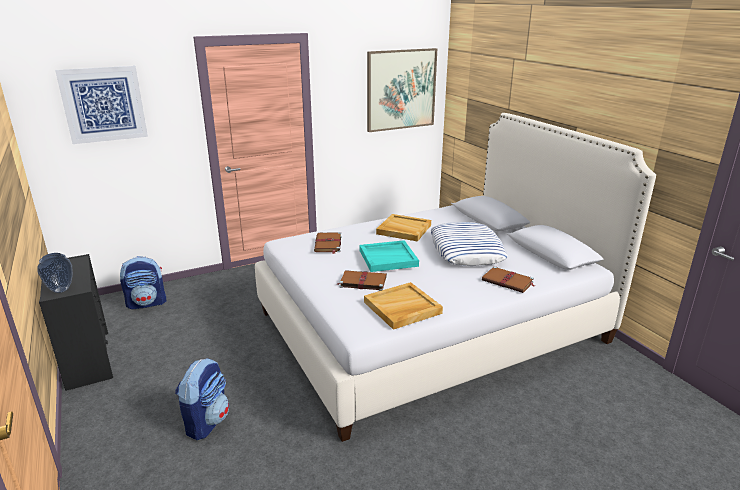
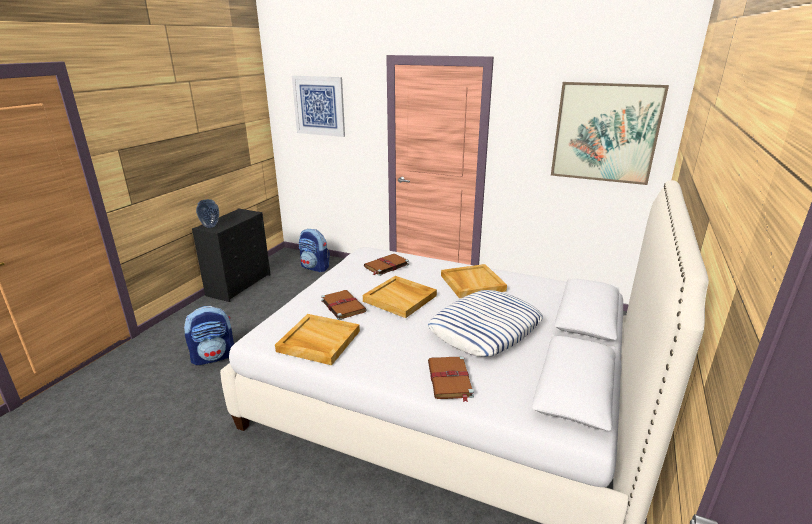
camera: 50 degrees right, 0 degrees up
(388, 258) = (400, 298): turquoise tray -> beige tray

